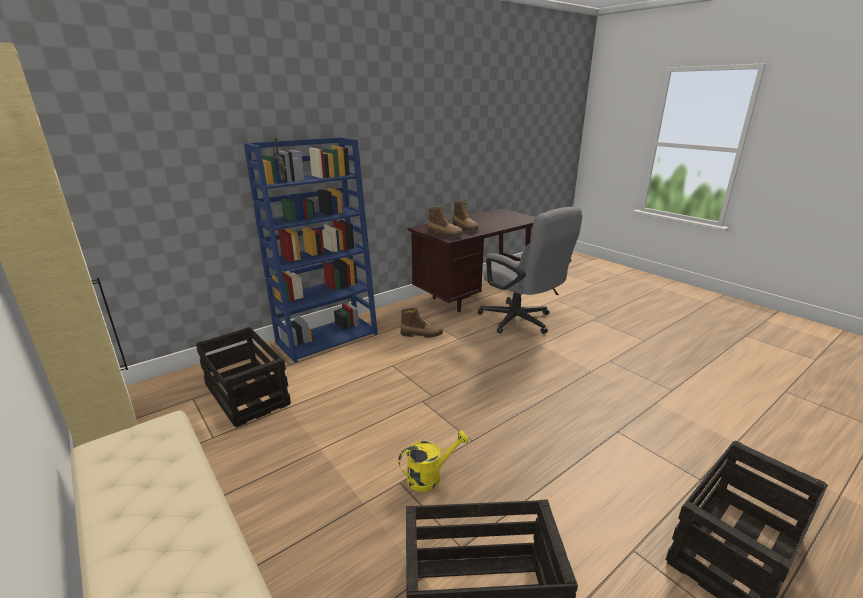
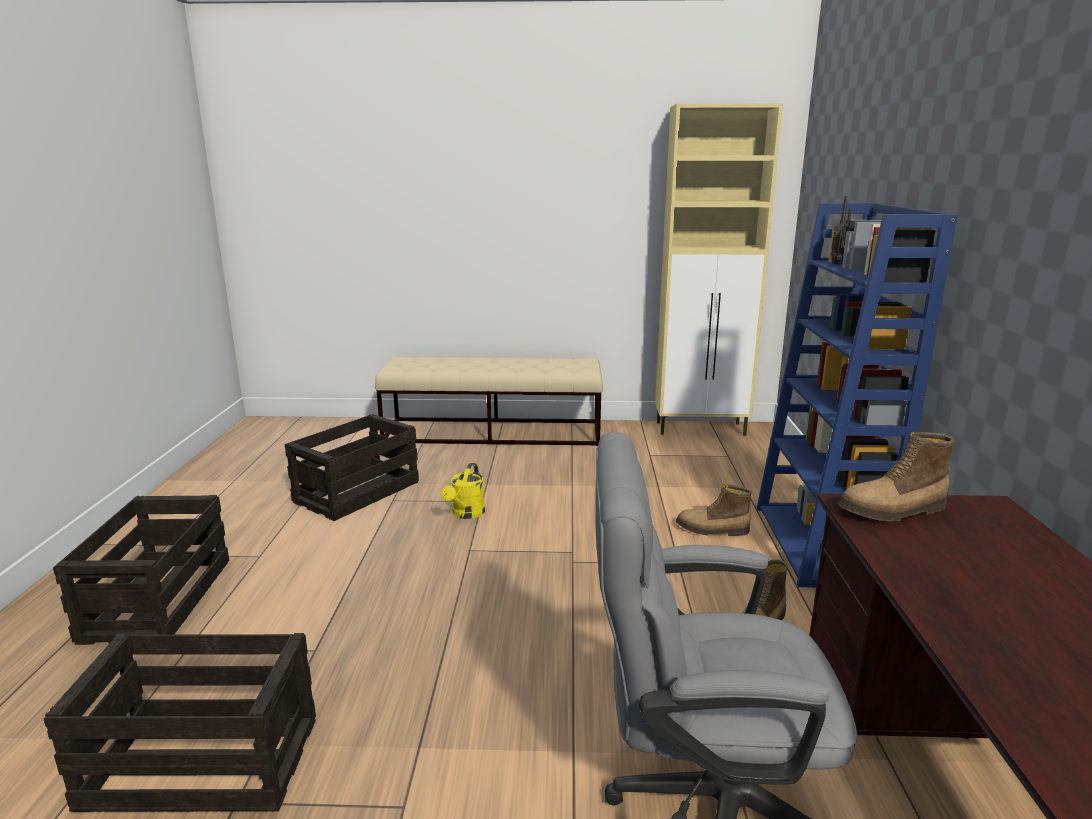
camera: 130 degrees right, 5 degrees down
(247, 395) = (706, 475): crate -> crate (200, 763)
(466, 228) = (953, 559): boot -> boot (712, 530)

